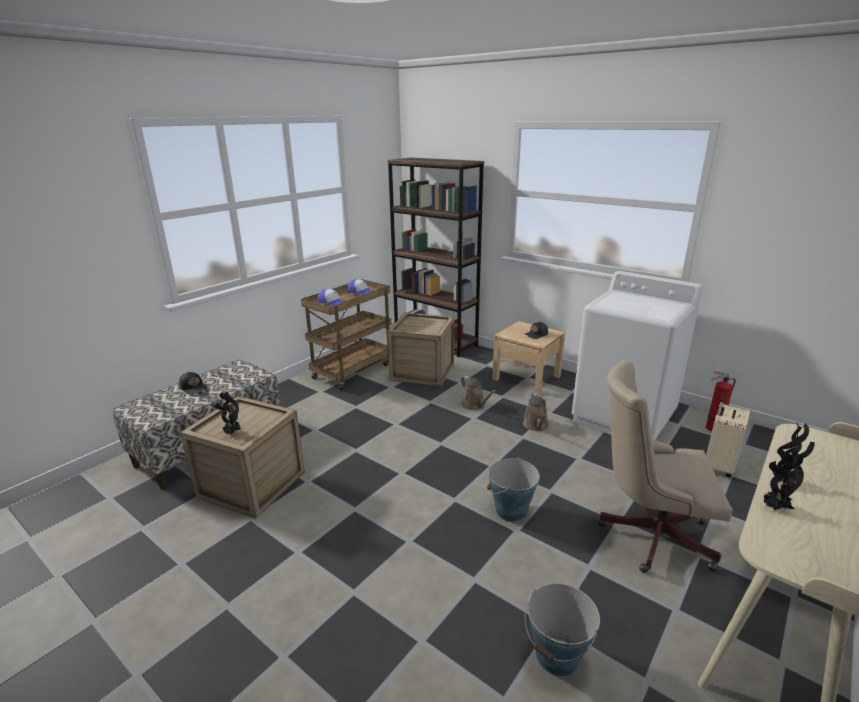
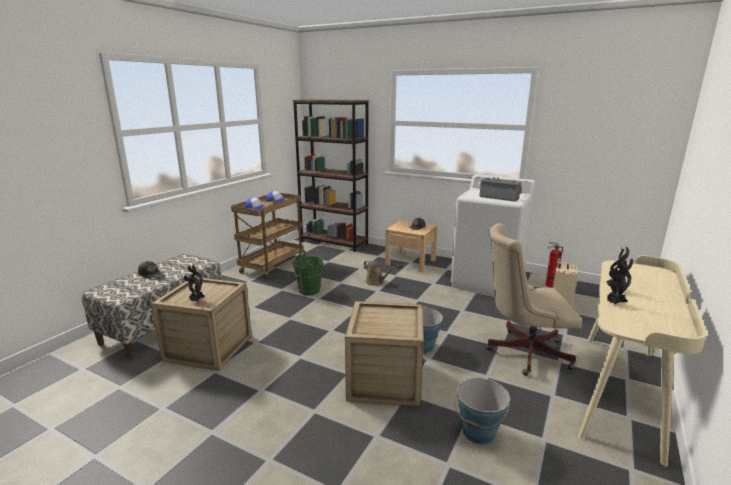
camera: 10 degrees left, 5 degrees down
(389, 411) = (309, 290): none -> green bucket
(422, 372) = (329, 263): crate -> crate (385, 380)
(536, 425) = (425, 292): brown watering can -> none
(644, 310) = (499, 198): none -> radio

